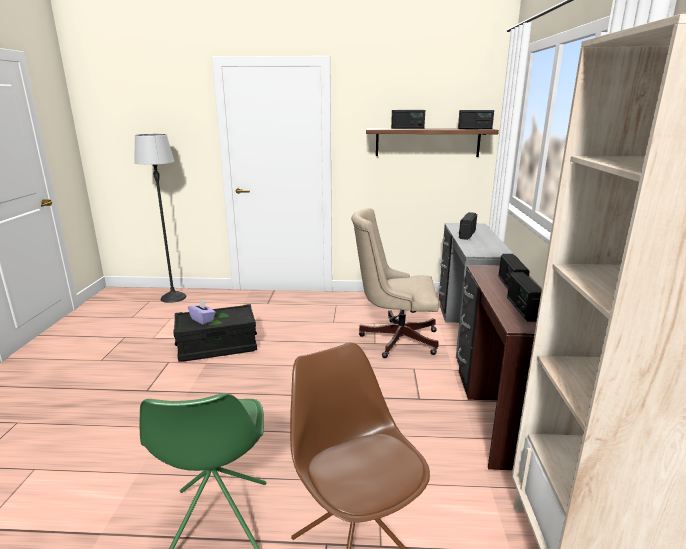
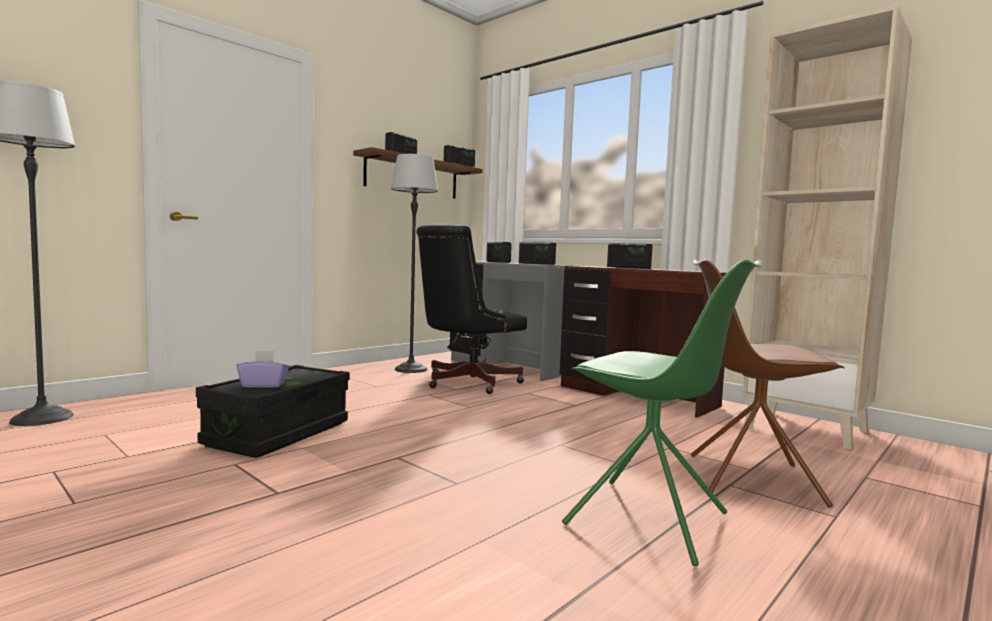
camera: 50 degrees left, 15 degrees down
(389, 309) = (411, 369): none -> floor lamp
(394, 338) = (466, 383): beige office chair -> black office chair
(522, 309) = (674, 270): radio -> radio (536, 264)

